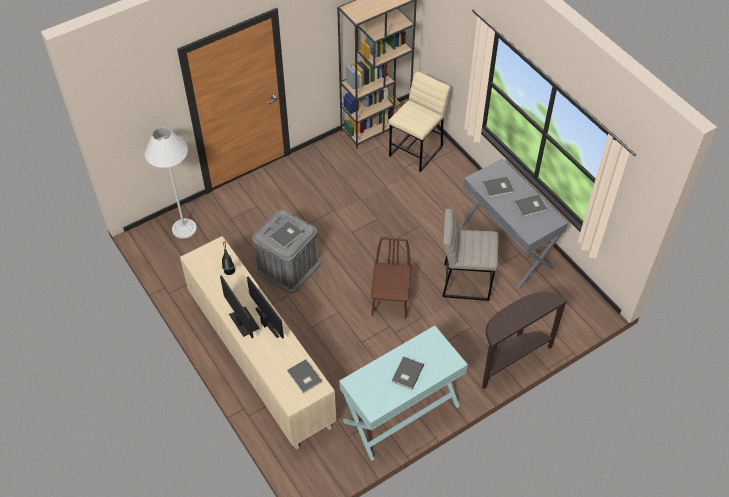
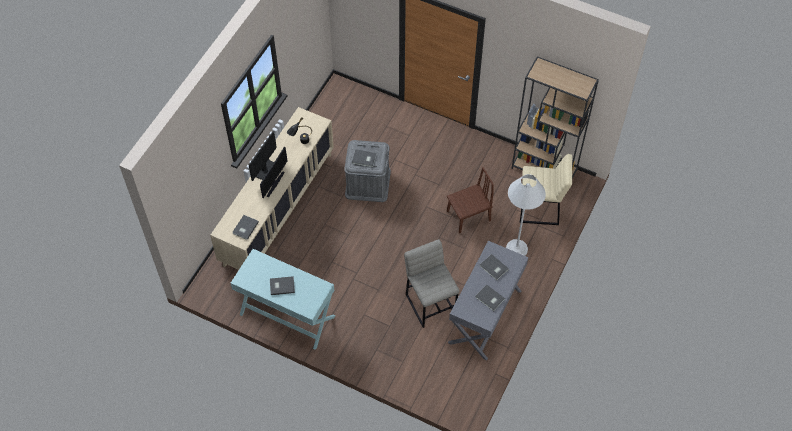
camera: 60 degrees right, 5 degrees up
(184, 228) = (358, 104): white floor lamp -> white floor lamp (516, 249)
(390, 299) = (381, 262): brown chair -> brown chair (468, 216)
(511, 359) = (377, 366): brown console table -> none

